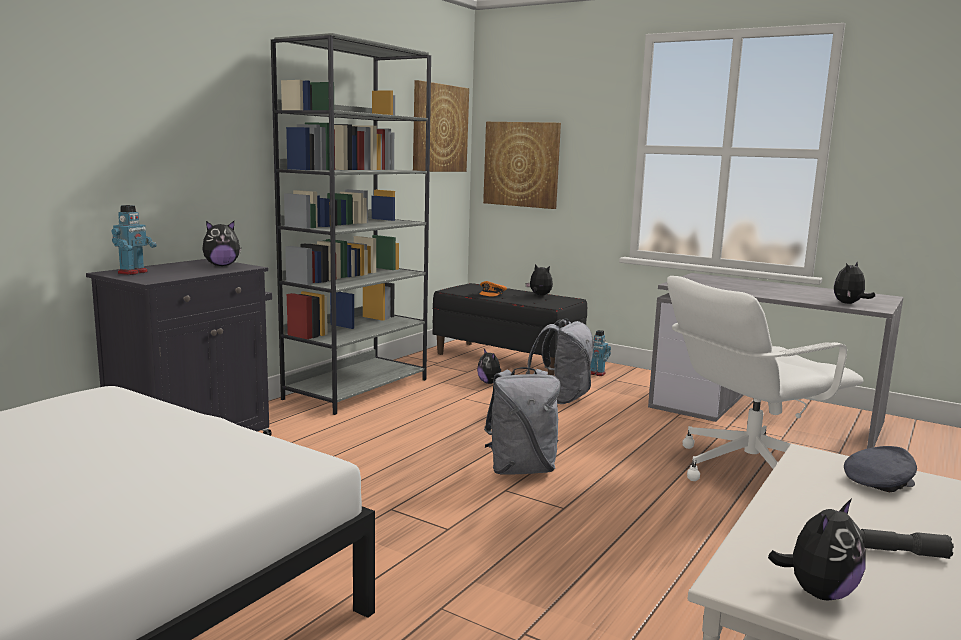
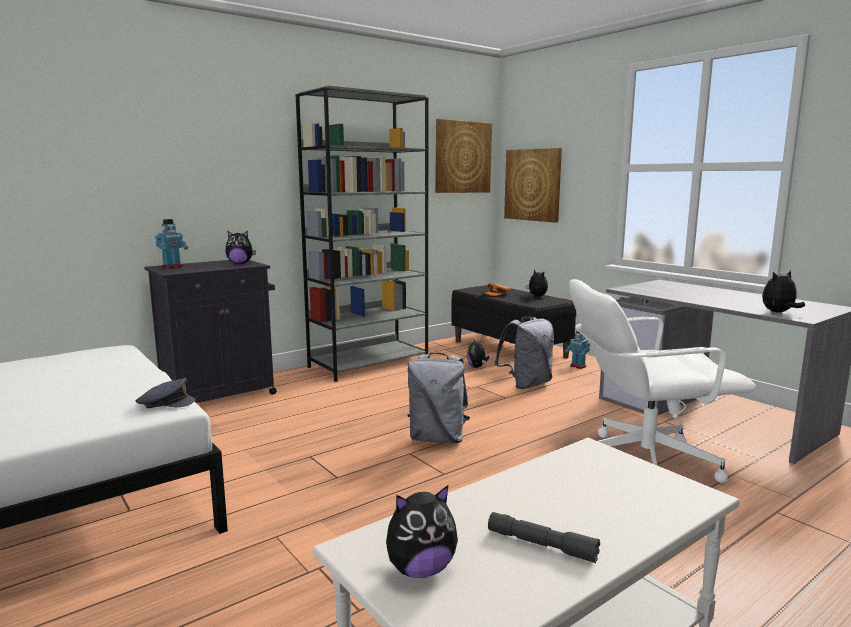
camera: 20 degrees right, 0 degrees up
(878, 482) = (625, 482): grey cap -> grey cap (166, 403)

